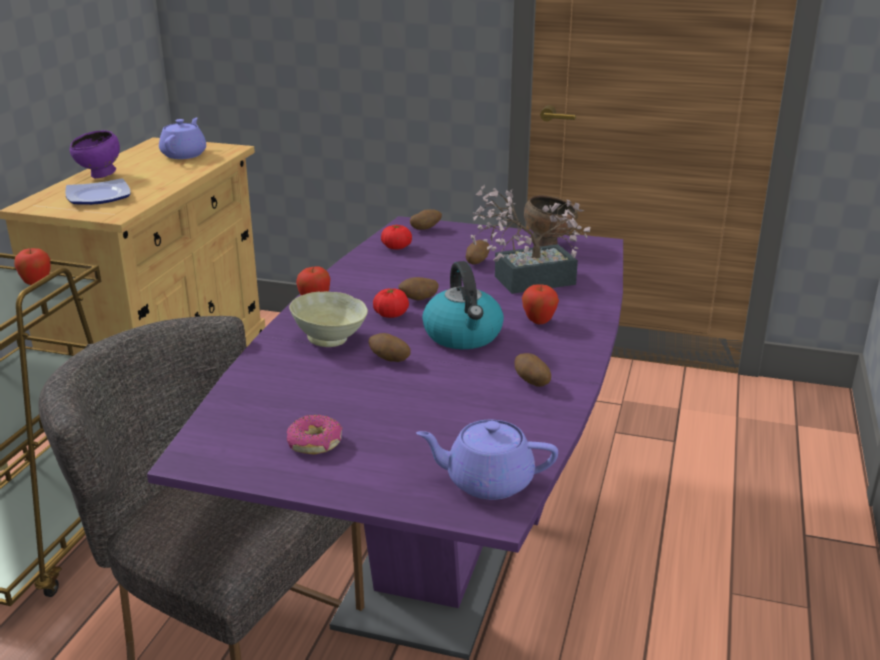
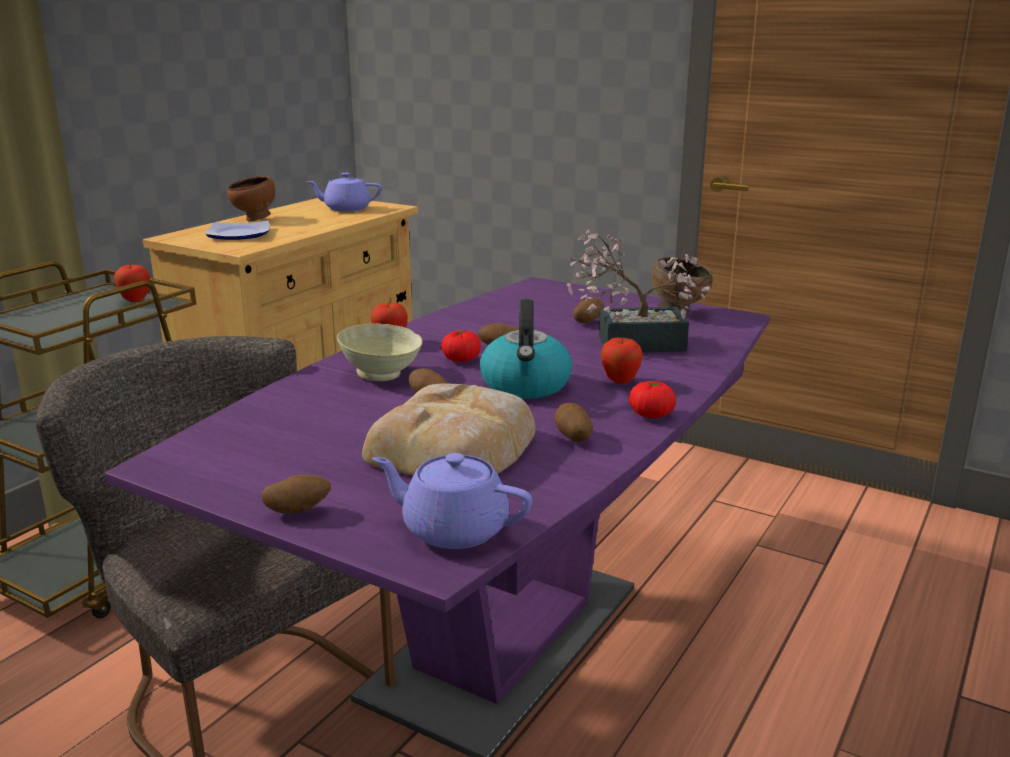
camera: 15 degrees right, 5 degrees down
(100, 176) = (254, 220): purple bowl -> brown bowl
(184, 154) = (346, 209): purple teapot -> purple teapot turned 120 degrees counterclockwise
(315, 443) = (293, 466): donut -> none
(396, 247) = (510, 302): tomato -> tomato (651, 415)
(425, 229) = (552, 289): potato -> potato (298, 511)
(441, 405) = (455, 447): none -> bread

